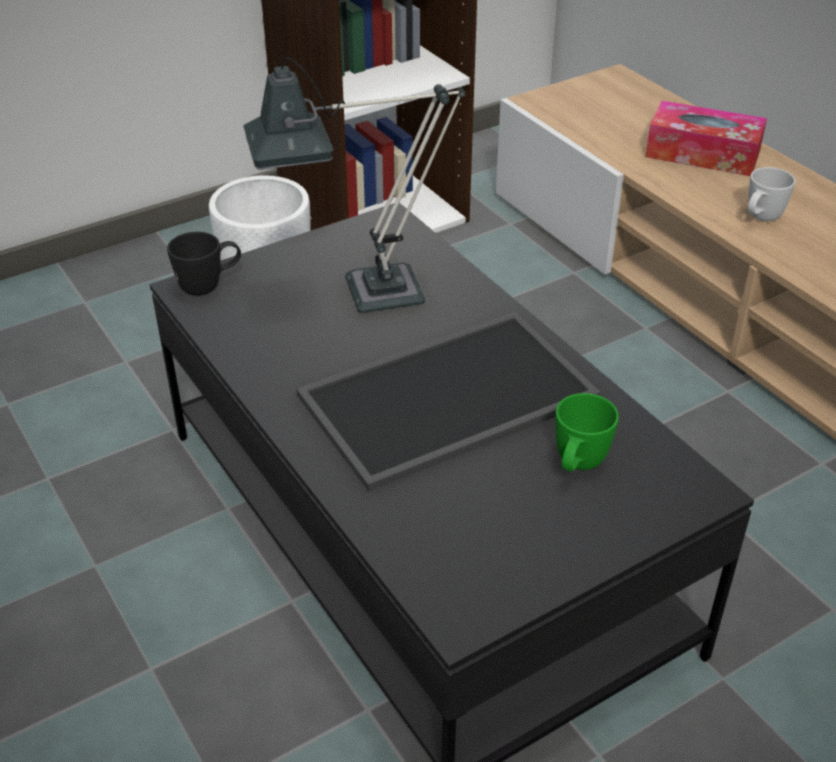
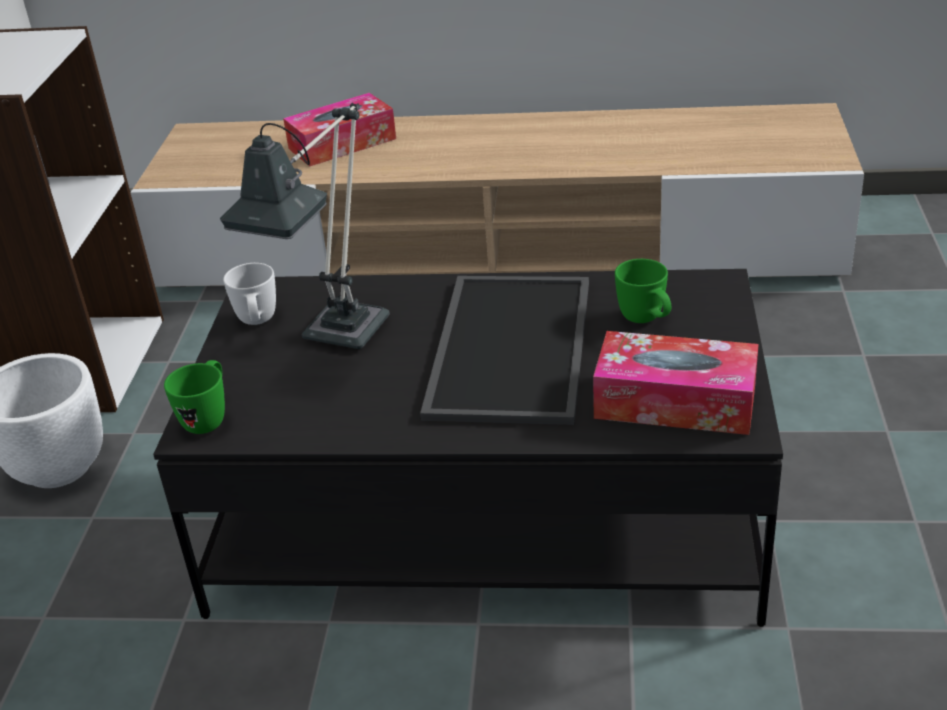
camera: 50 degrees left, 5 degrees down
(209, 286) = (208, 418): black mug -> green mug
(462, 546) = (675, 402): none -> tissue box
(760, 219) = (446, 158): white mug -> white mug (258, 323)

